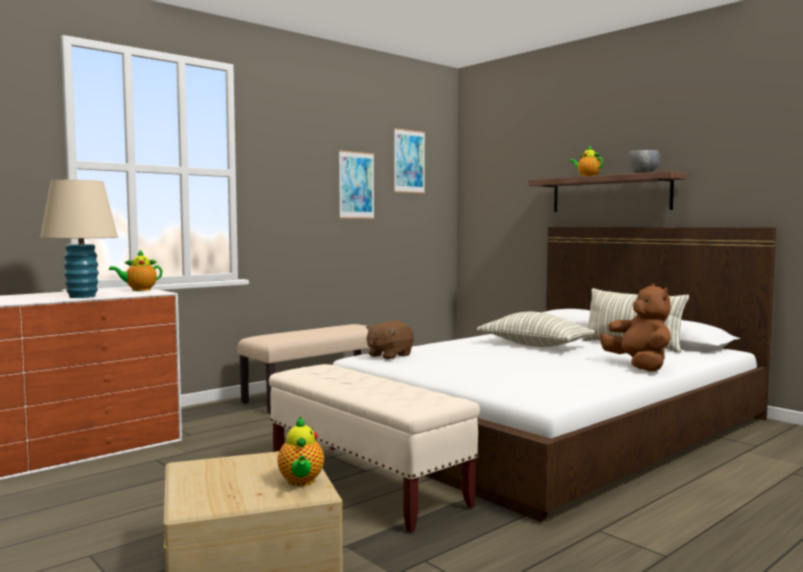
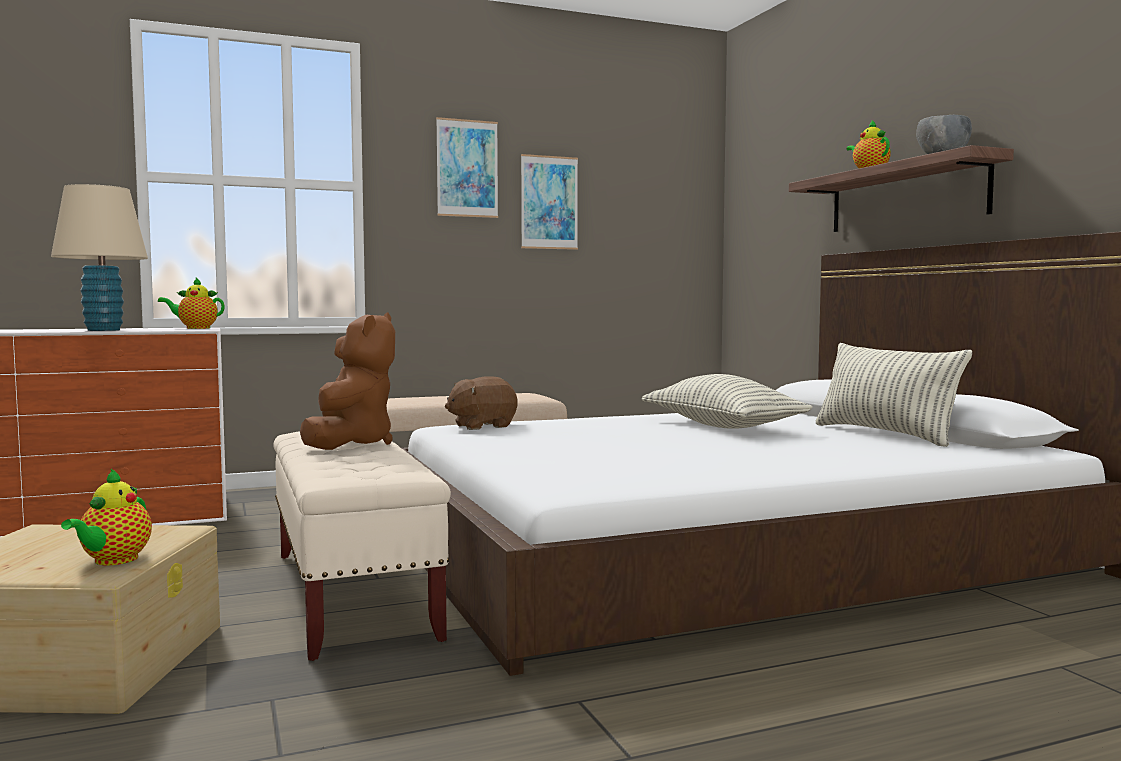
camera: 20 degrees right, 0 degrees up
(409, 161) = (638, 169): picture -> picture (467, 168)
(639, 366) = (827, 459): brown plush toy -> brown plush toy (350, 444)

